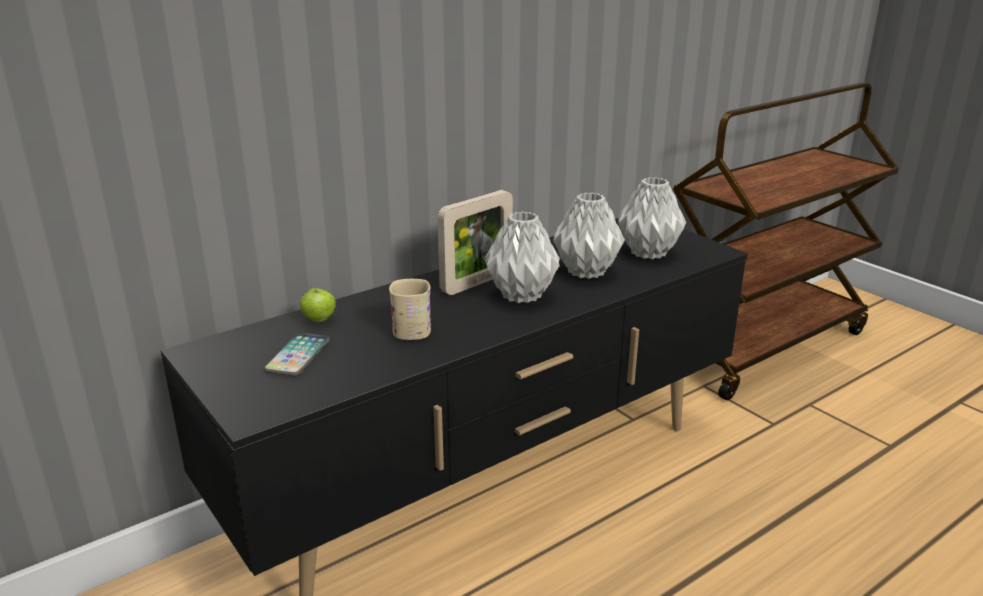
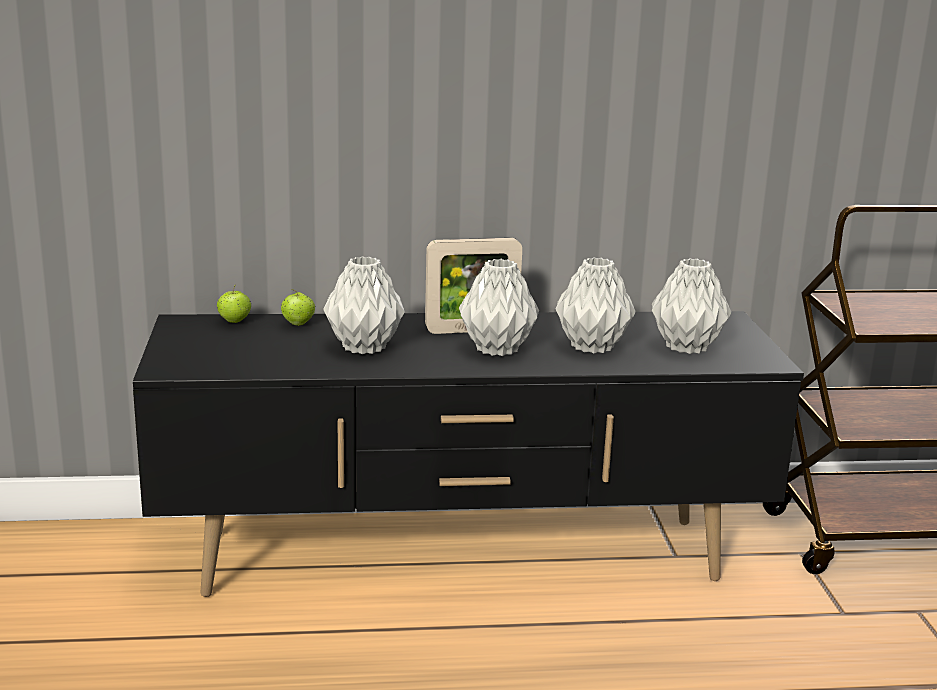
camera: 30 degrees right, 5 degrees down
(253, 335) = (234, 321): none -> apple
(298, 356) = (247, 343): phone -> none
(412, 328) = (363, 348): beige mug -> grey vase

